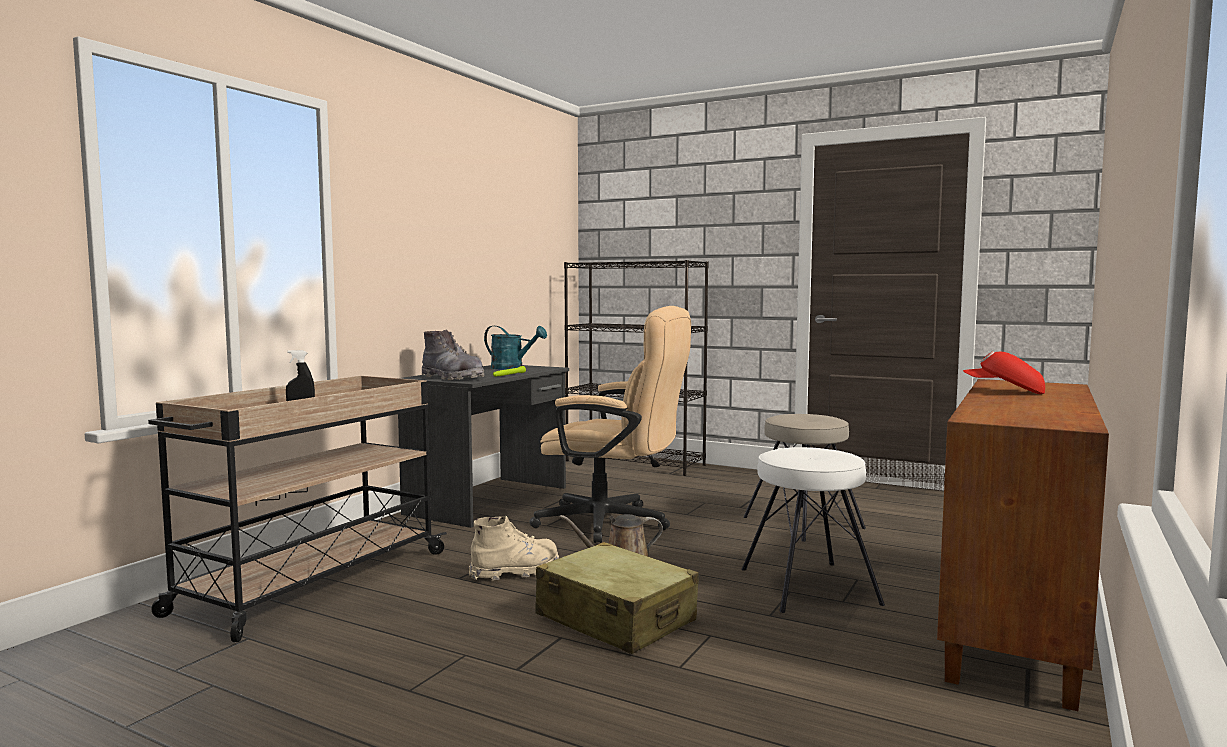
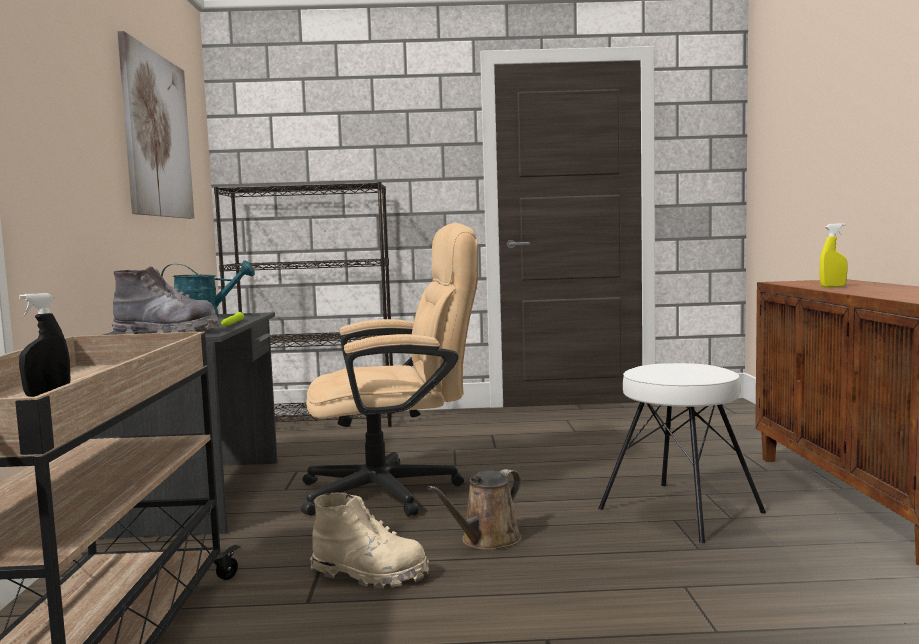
camera: 30 degrees left, 0 degrees up
(507, 226) = (157, 135): none -> picture
(515, 572) = (369, 574): beige boot -> beige boot turned 75 degrees clockwise
(616, 619) = (569, 597): beige suitcase -> none
(803, 522) = (574, 451): beige stool -> none
(1004, 392) = (833, 286): red cap -> yellow spray bottle

